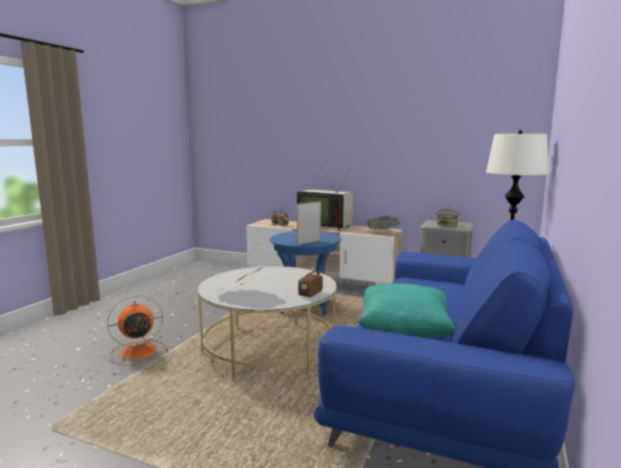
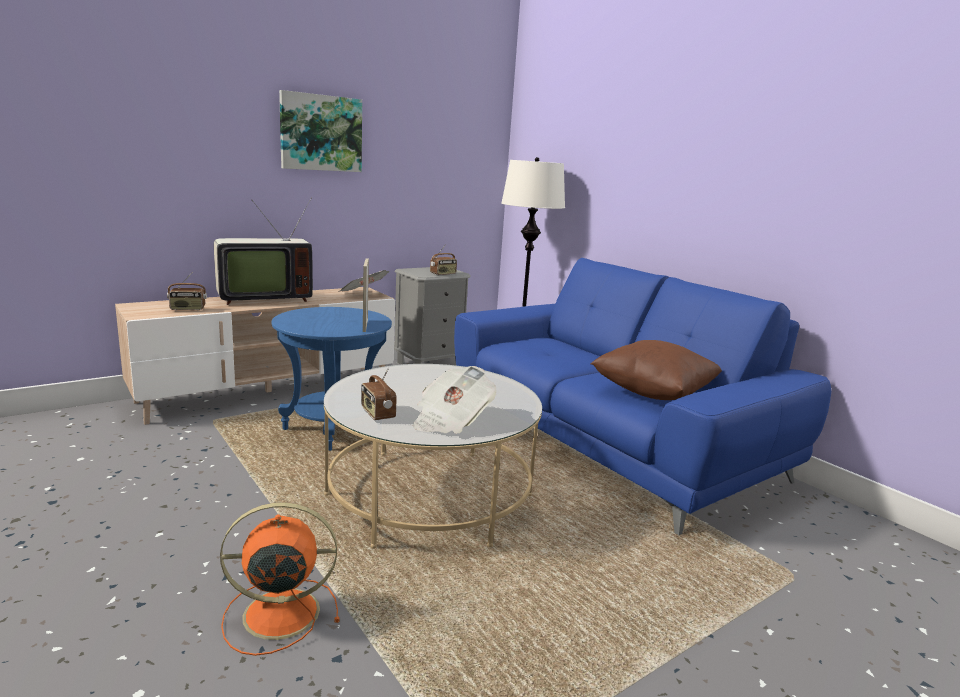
camera: 60 degrees left, 5 degrees up
(136, 352) = (278, 613): orange fan -> orange fan turned 75 degrees clockwise
(310, 294) = (506, 390): radio -> radio (377, 413)
(376, 126) = (321, 133): none -> picture
(404, 332) = (653, 393): turquoise pillow -> brown pillow

